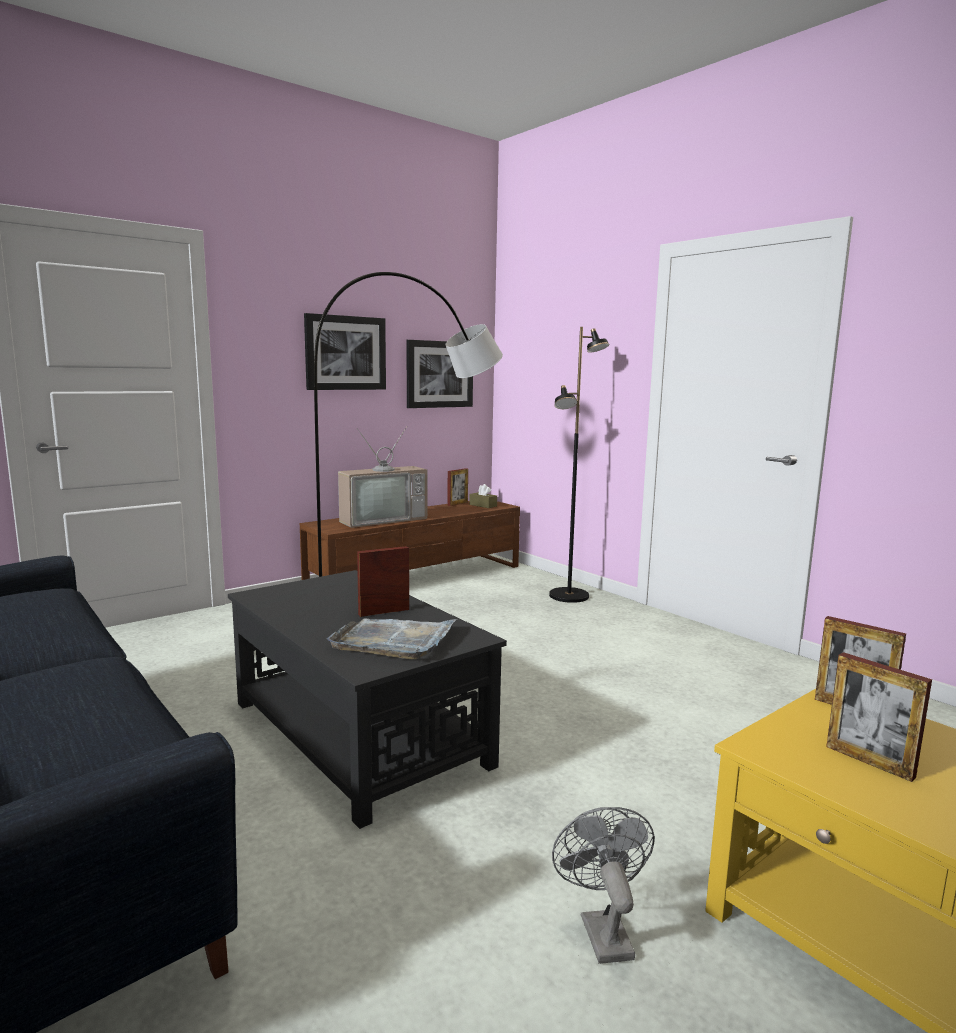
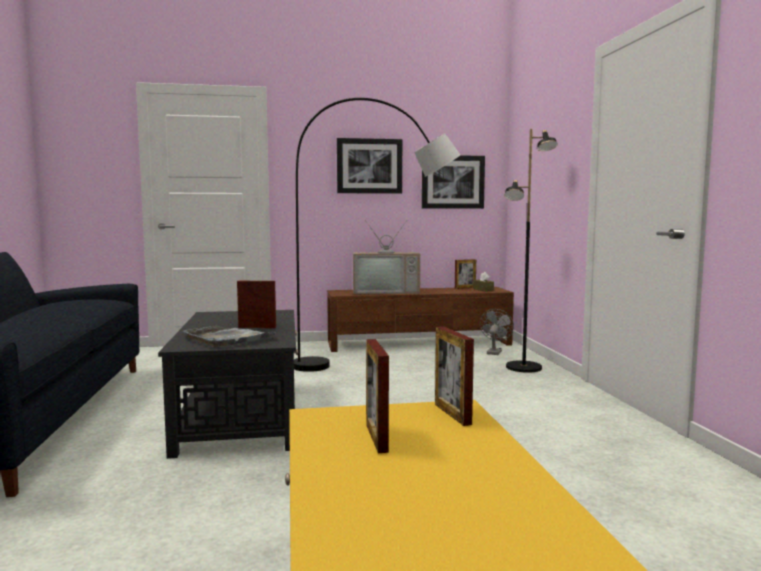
camera: 30 degrees right, 5 degrees down
(602, 929) = (214, 544): grey fan -> grey fan (494, 352)

